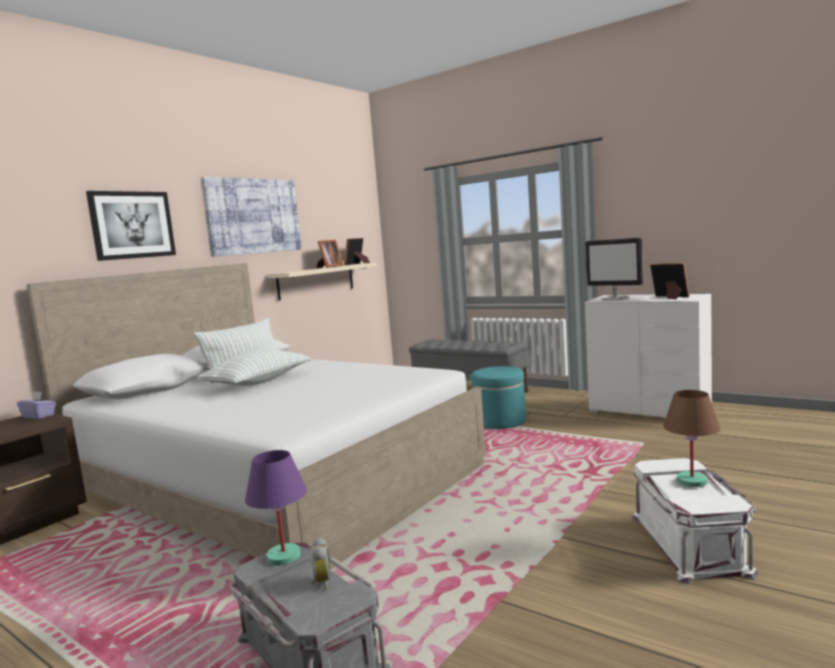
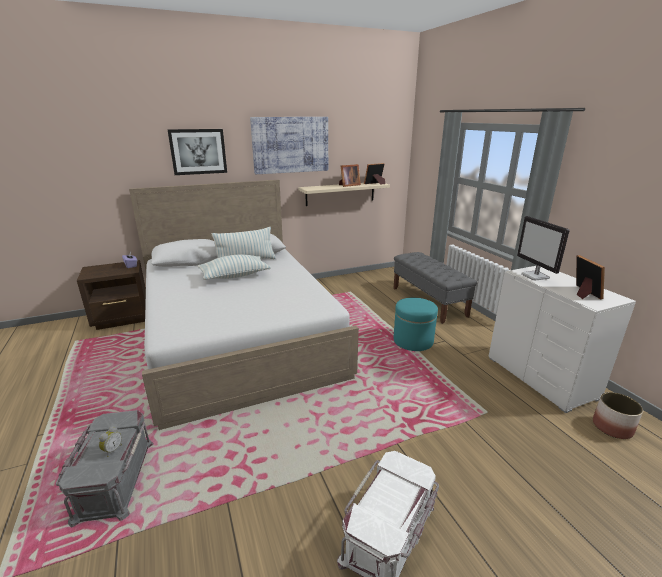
camera: 30 degrees right, 15 degrees up
(284, 557) = (121, 419): purple table lamp -> none
(692, 481) = (399, 496): brown table lamp -> none
(742, 420) = (612, 427): none -> planter

